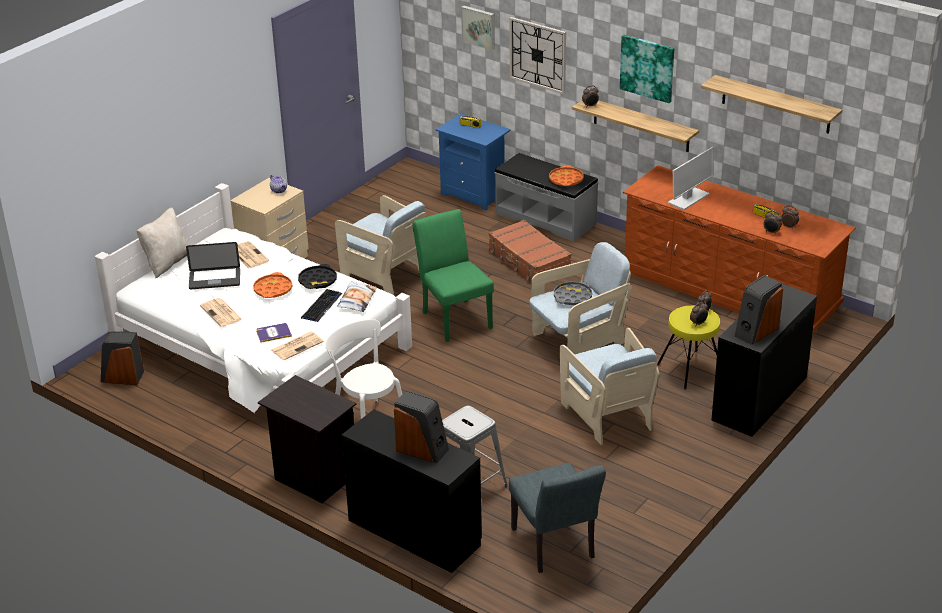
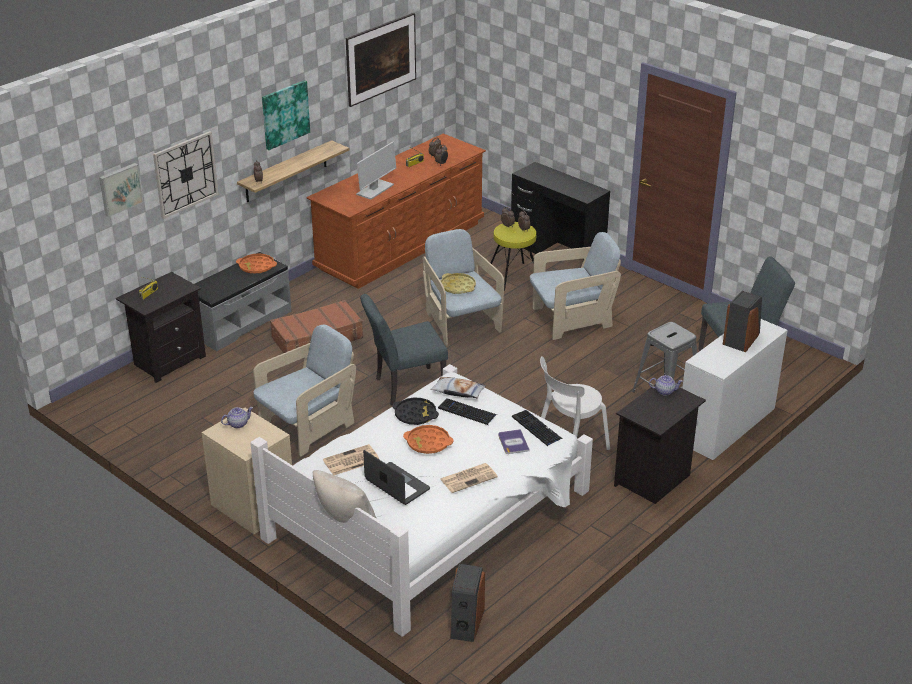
camera: 85 degrees left, 0 degrees up
(214, 279) = (397, 484): laptop -> laptop turned 45 degrees counterclockwise
(297, 346) = (536, 428): newspaper -> keyboard
(332, 404) = (665, 391): none -> teapot
(414, 532) = (726, 425): black desk -> white desk
(454, 317) = (404, 387): green chair -> grey chair
(475, 194) = (168, 361): blue nightstand -> black nightstand
(572, 297) = (458, 287): grey tray -> yellow tray
(688, 199) = (375, 190): monitor -> monitor turned 75 degrees clockwise
(756, 331) = (581, 189): speaker -> none
(776, 104) = (381, 75): shelf -> picture

